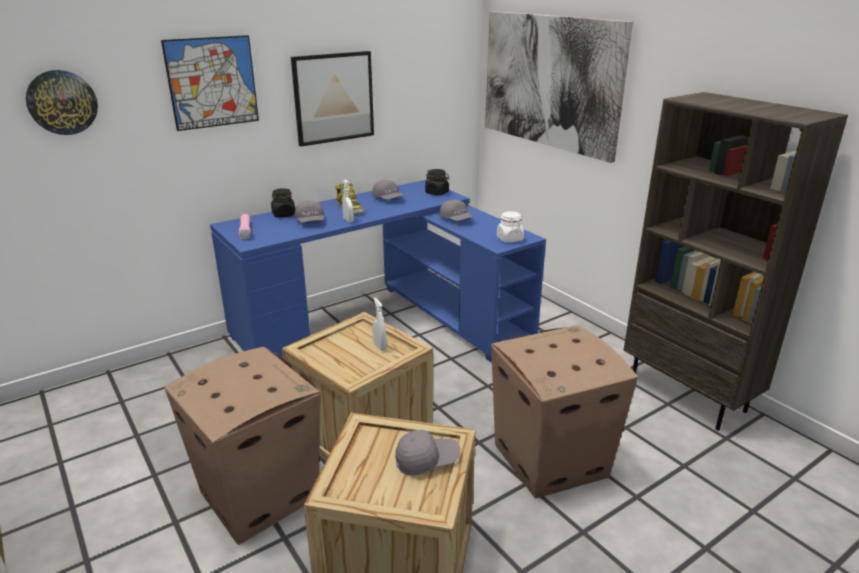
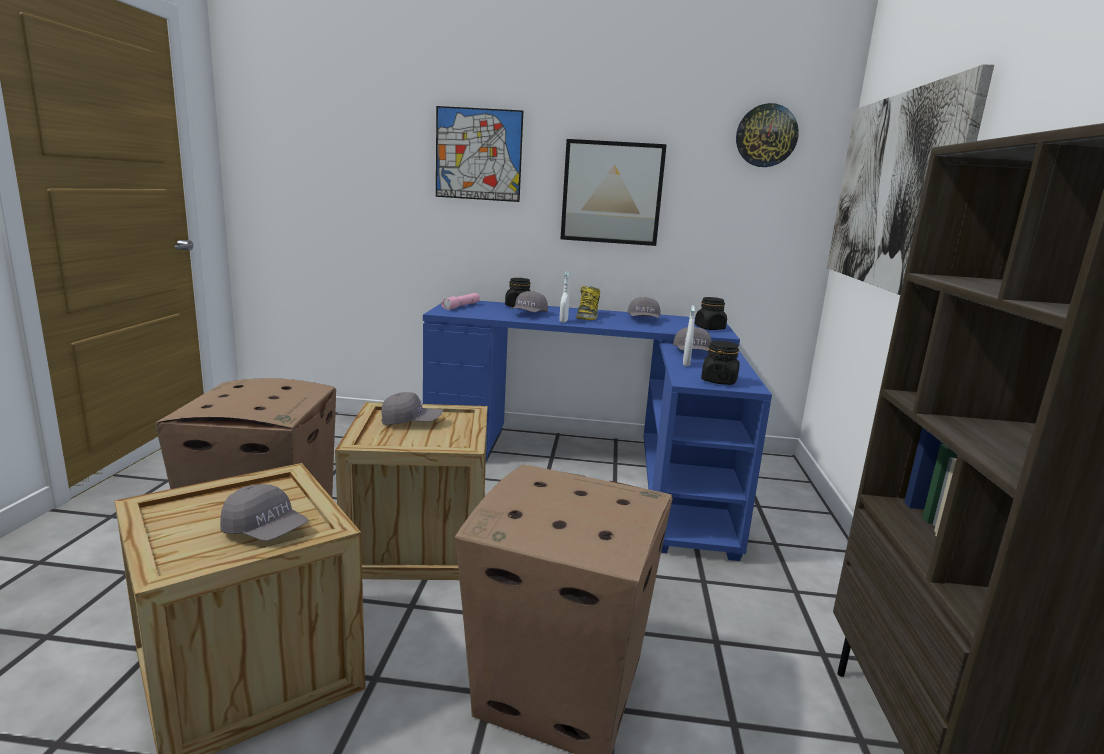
camera: 40 degrees right, 10 degrees down
(62, 102) = (345, 152): wall clock -> wall clock (766, 135)
(342, 347) = (411, 422): none -> grey cap
(379, 346) = (443, 434): white spray bottle -> white spray bottle (686, 364)
(509, 239) = (719, 381): white jar -> black jar

